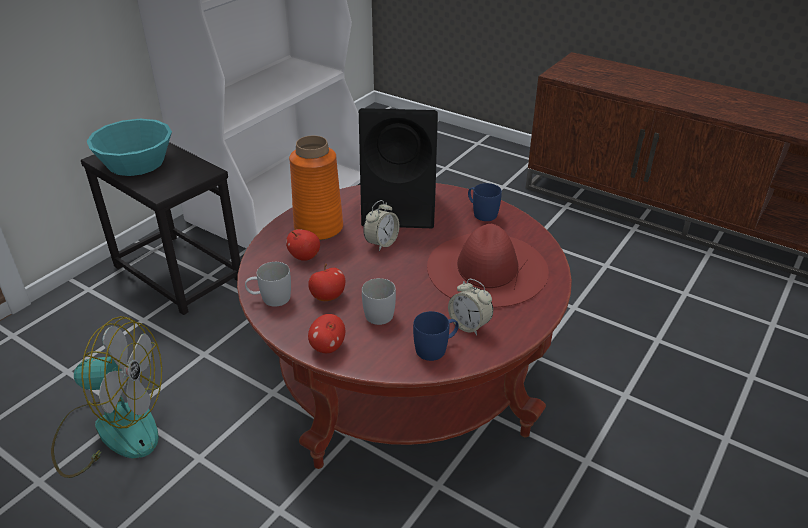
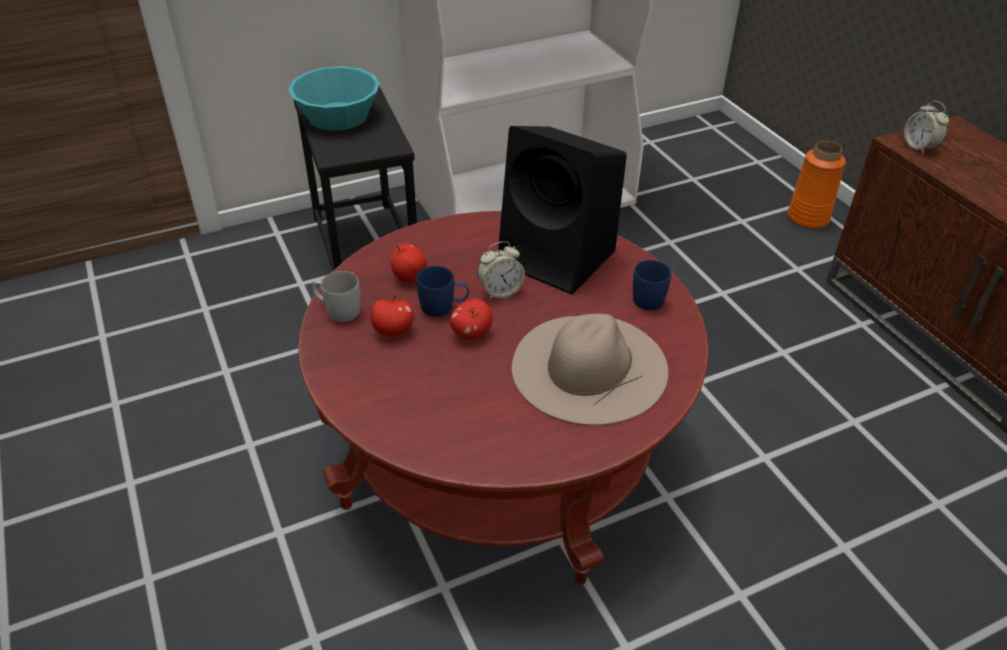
camera: 30 degrees right, 5 degrees up
(112, 429) = (201, 381): fan -> none
(318, 228) = (451, 249): orange vase -> orange vase (807, 218)
(327, 347) = (345, 386): apple -> apple (471, 334)
(379, 311) = (428, 369): white mug -> none
(436, 348) = (448, 436): blue mug -> blue mug (444, 307)
(469, 325) = (507, 426): alarm clock -> alarm clock (919, 147)
(487, 268) = (589, 367): red hat -> beige hat

